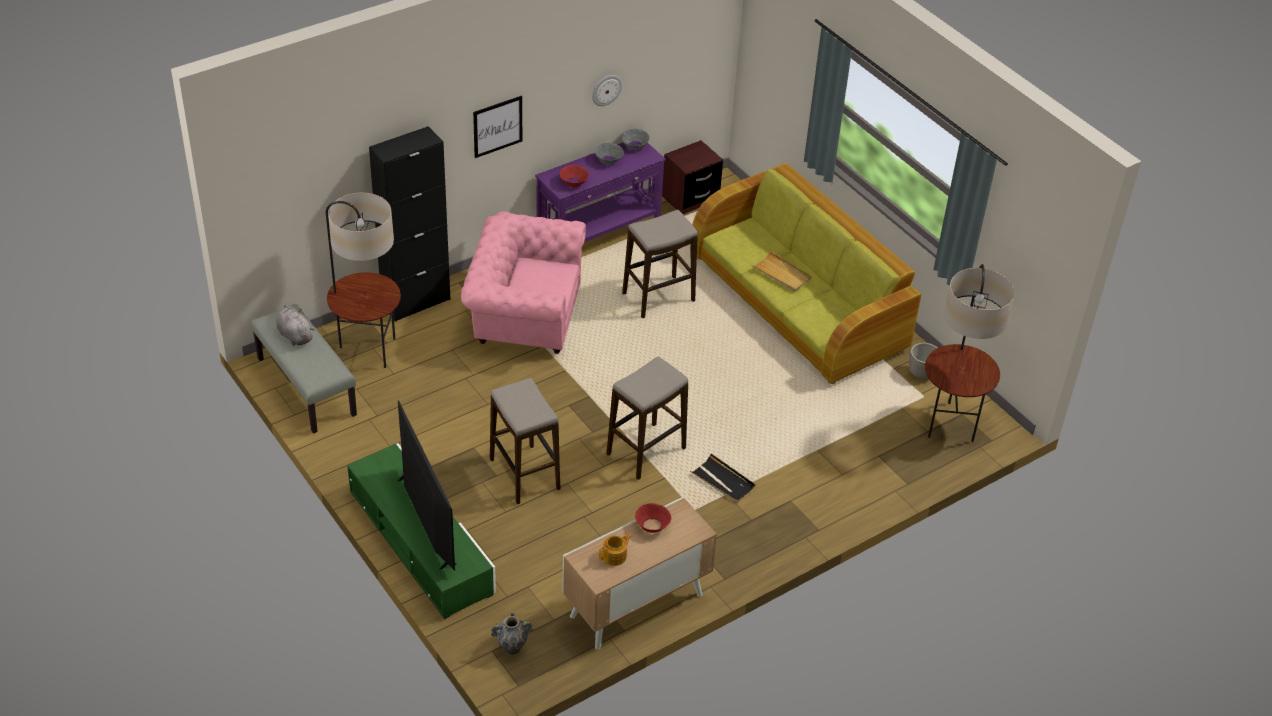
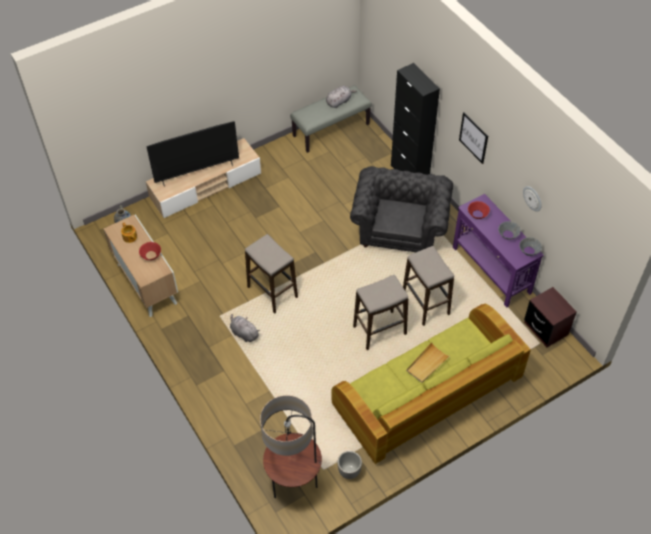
camera: 95 degrees right, 10 degrees up
(368, 350) = (363, 154): floor lamp -> none
(421, 542) = (206, 186): green tv stand -> beige tv stand
(523, 316) = (400, 228): pink armchair -> grey armchair
(524, 475) = (255, 230): stool -> stool (379, 330)
(723, 481) = (244, 333): black tray -> grey plush toy

